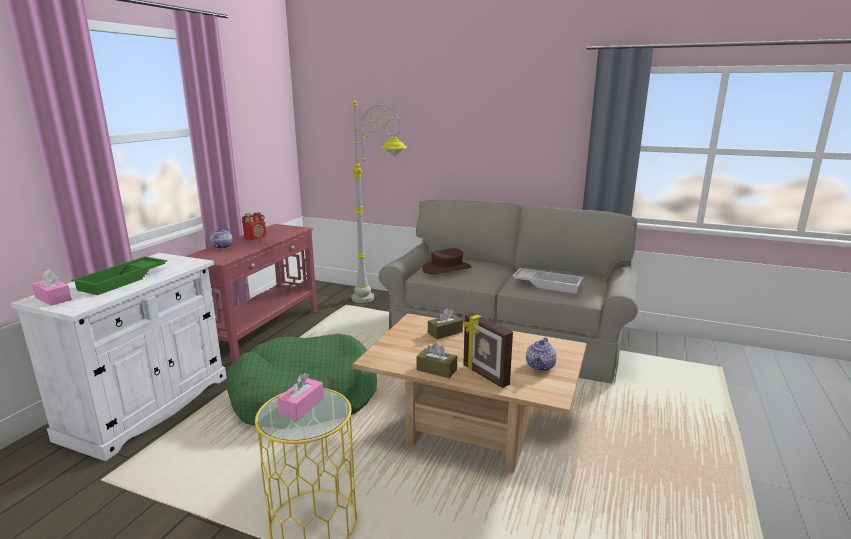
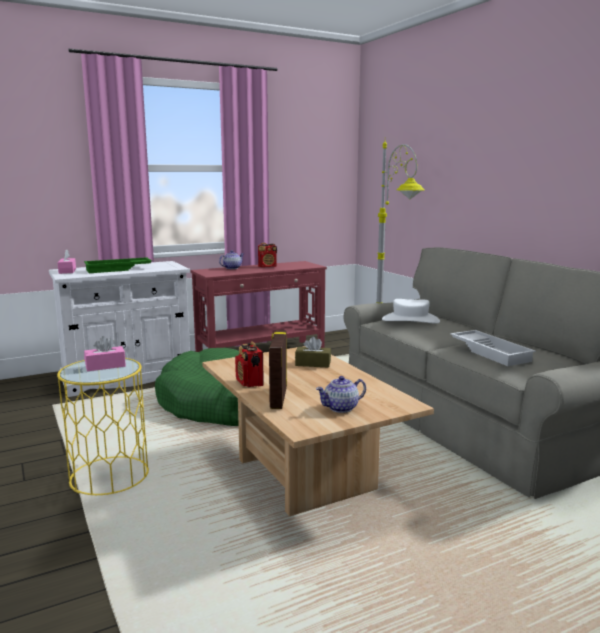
camera: 40 degrees right, 5 degrees down
(436, 370) = (249, 383): brown tissue box -> radio
(446, 268) = (410, 320): brown hat -> white hat

